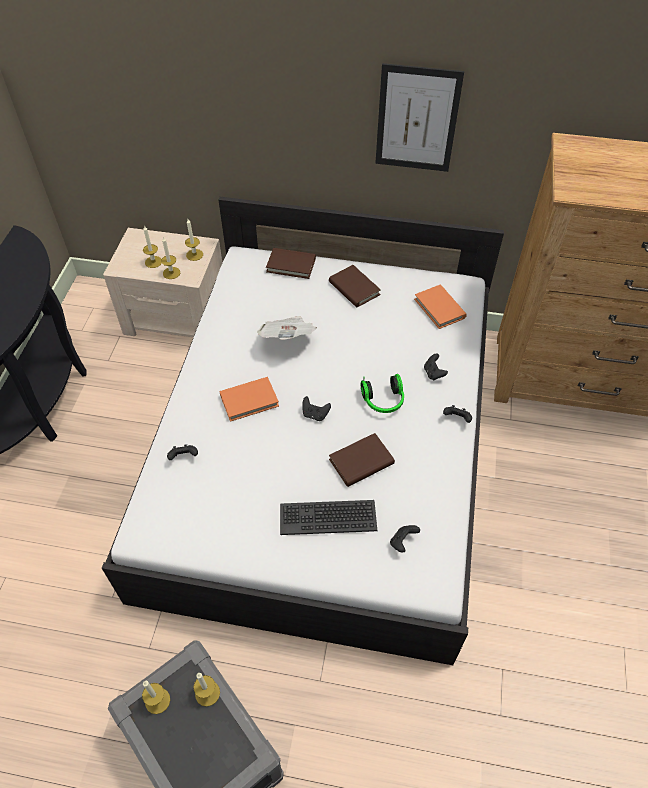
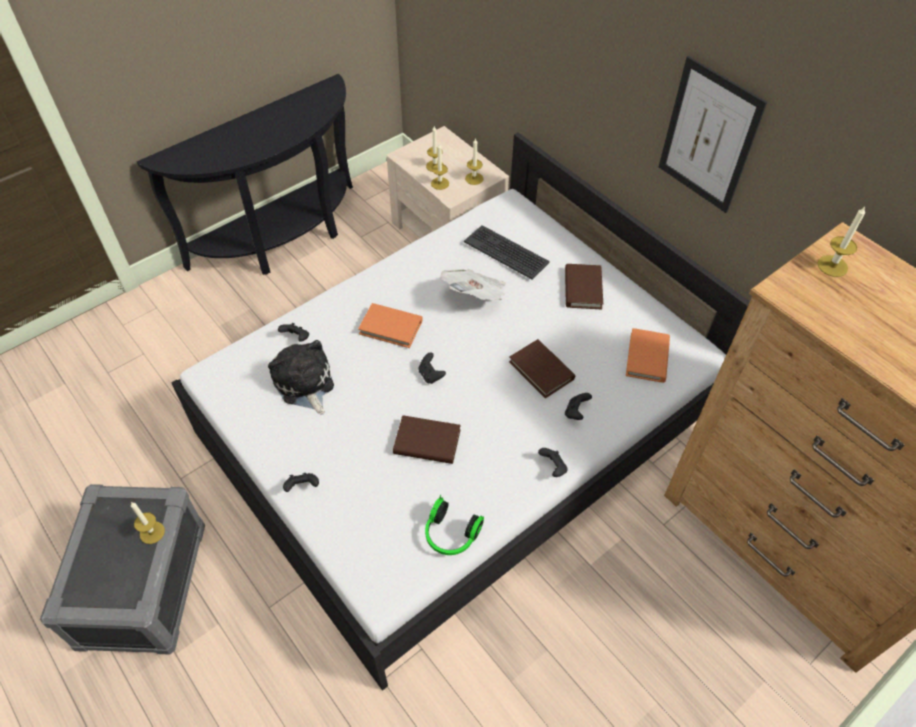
camera: 40 degrees right, 0 degrees up
(157, 700) = (117, 509): candle -> candle (832, 266)
(228, 486) = (304, 384): none -> plush toy
(291, 265) = (546, 234): brown book -> brown book (541, 370)
(328, 517) = (352, 466): keyboard -> keyboard (506, 252)
(383, 401) = (502, 405): headphones -> headphones (450, 535)
(402, 542) = (389, 533): black game controller -> black game controller (302, 487)

